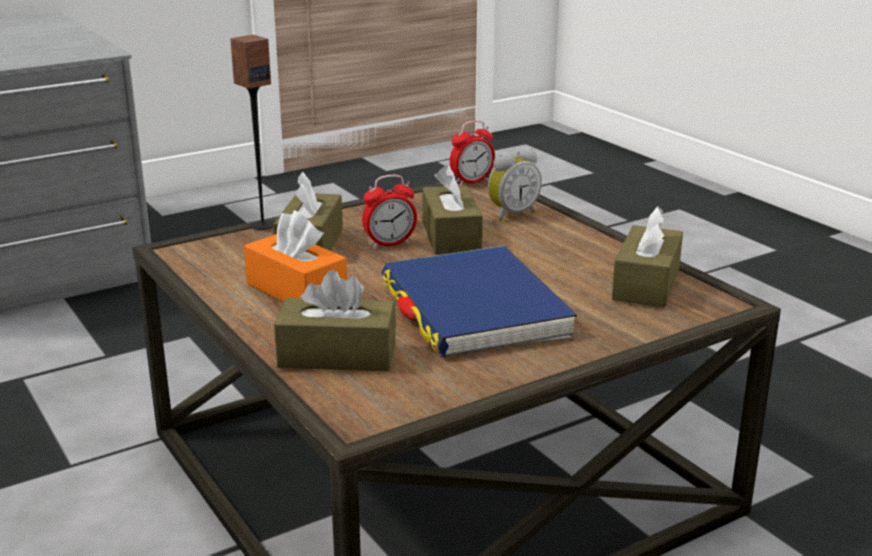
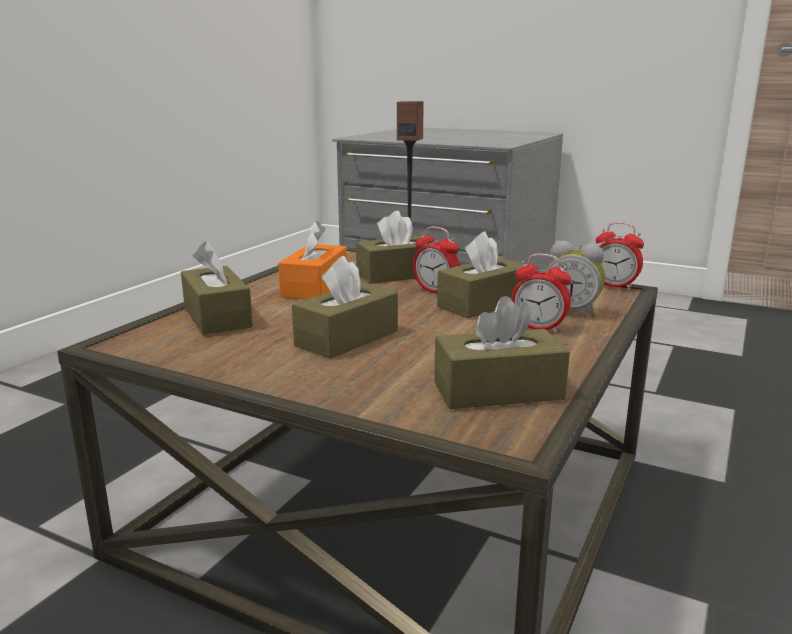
camera: 60 degrees right, 5 degrees down
(473, 309) = (347, 338): blue book -> brown tissue box
(535, 236) = (538, 328): none -> alarm clock

